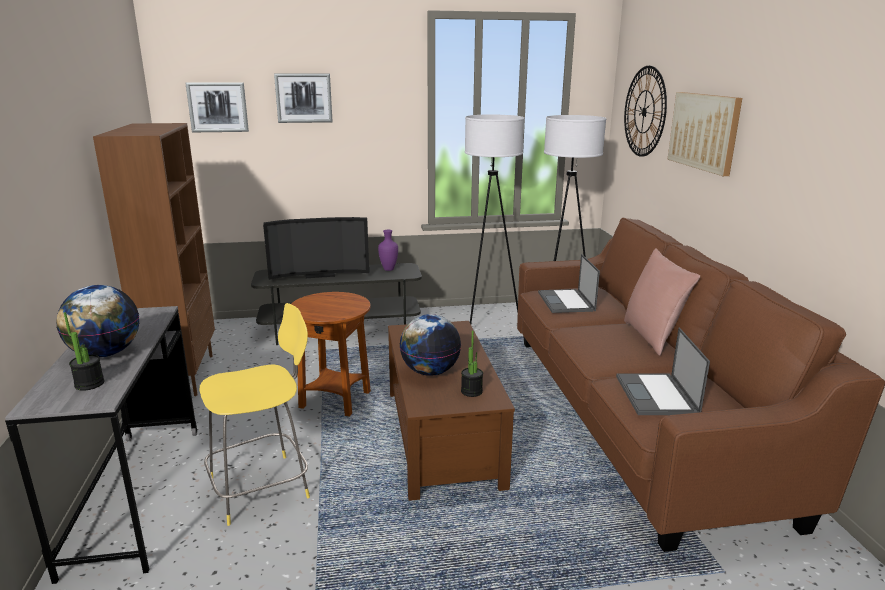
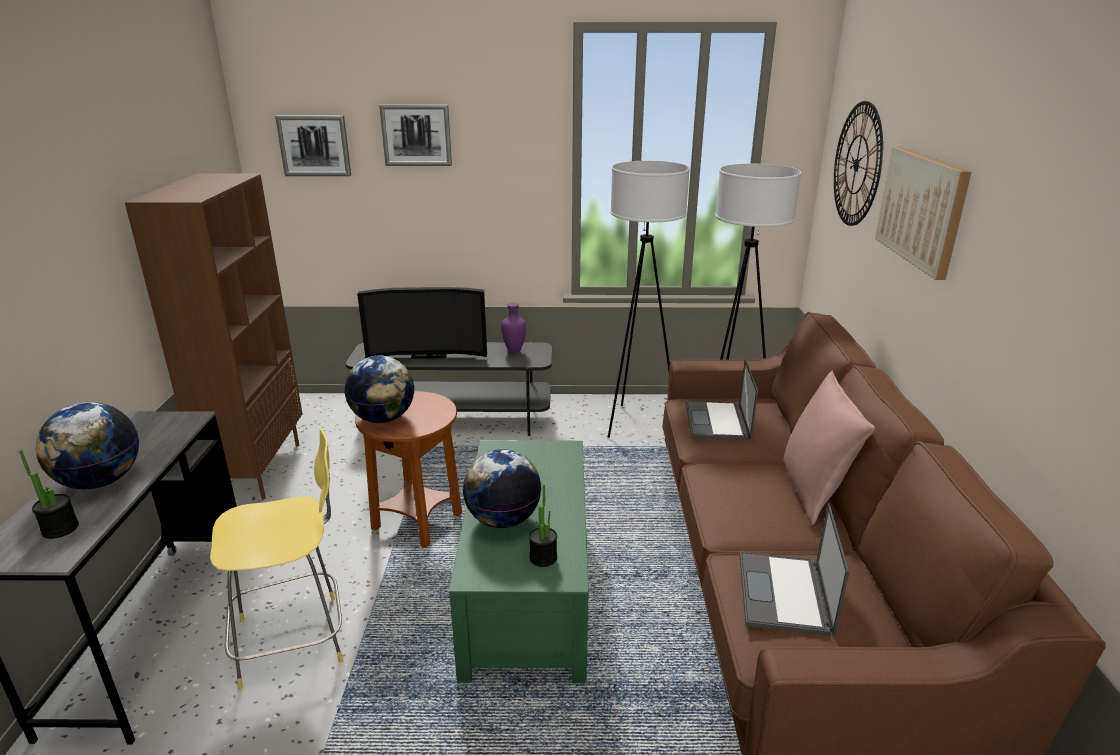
camera: 10 degrees right, 5 degrees up
(312, 310) = (383, 419): none -> globe
(444, 437) = (529, 591): brown coffee table -> green coffee table

